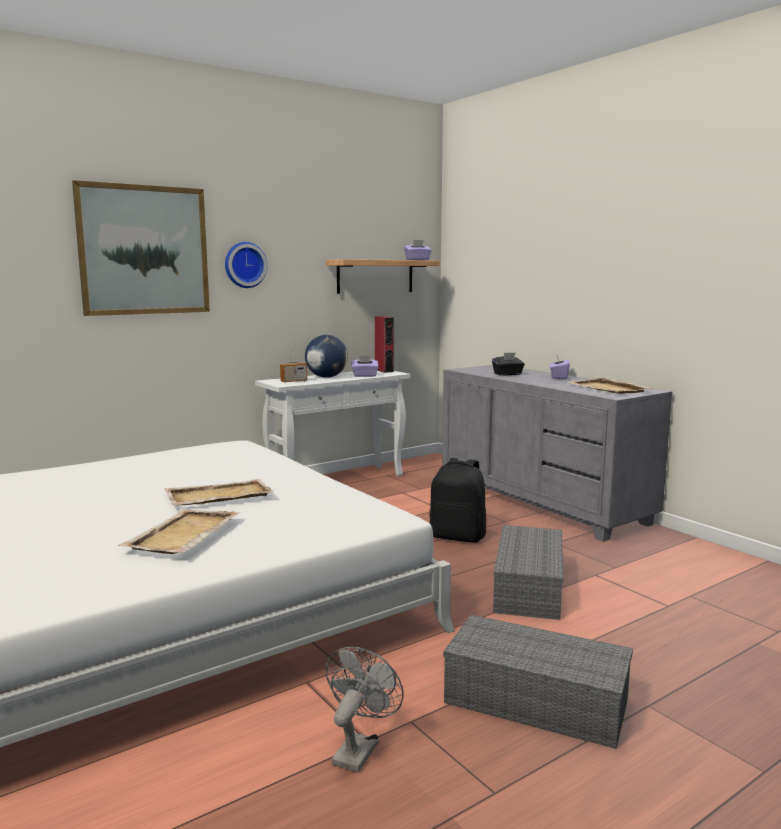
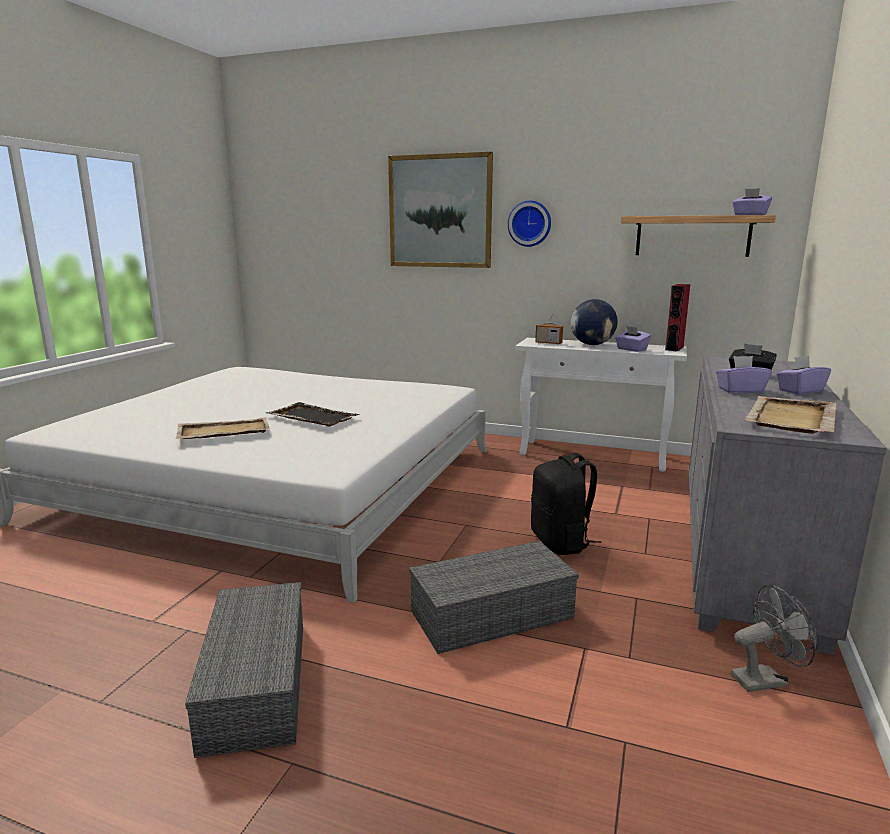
camera: 55 degrees right, 5 degrees up
(217, 496) = (312, 417): beige tray -> black tray
(359, 748) = (140, 621): grey fan -> grey fan (765, 679)
(542, 382) = (740, 390): none -> purple tissue box

